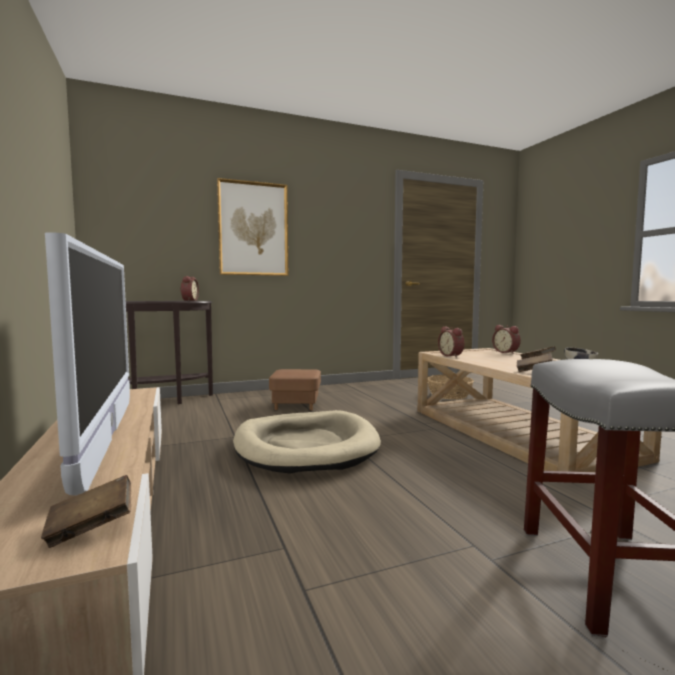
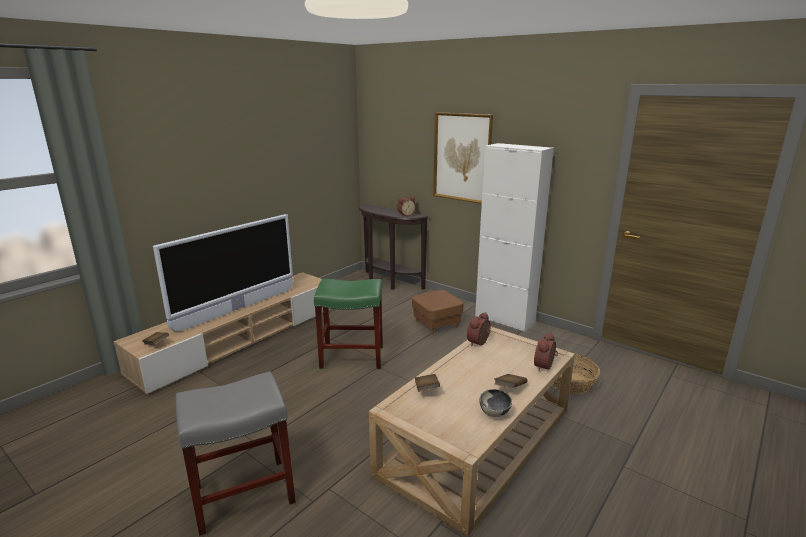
camera: 60 degrees right, 15 degrees up
(306, 446) = (353, 357): beige dog bed -> green stool
(328, 388) = (504, 319): none -> white cabinet

